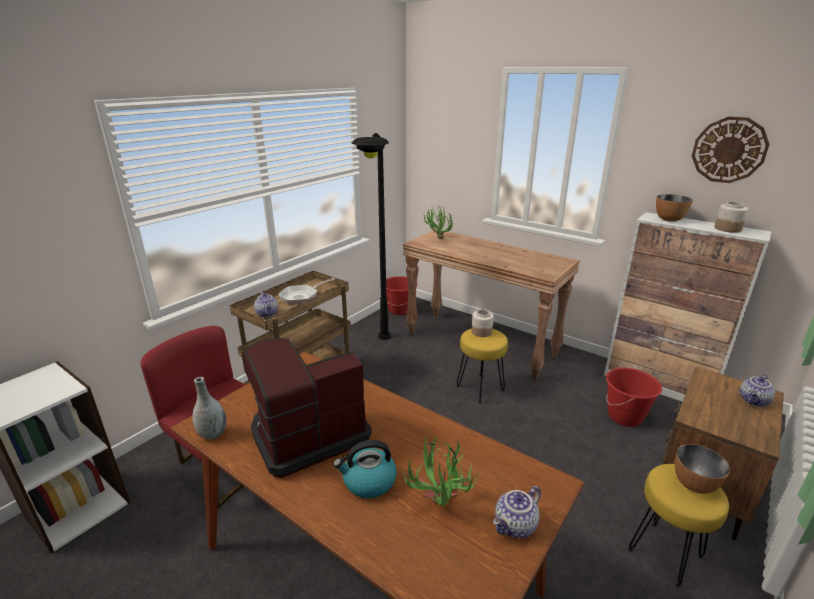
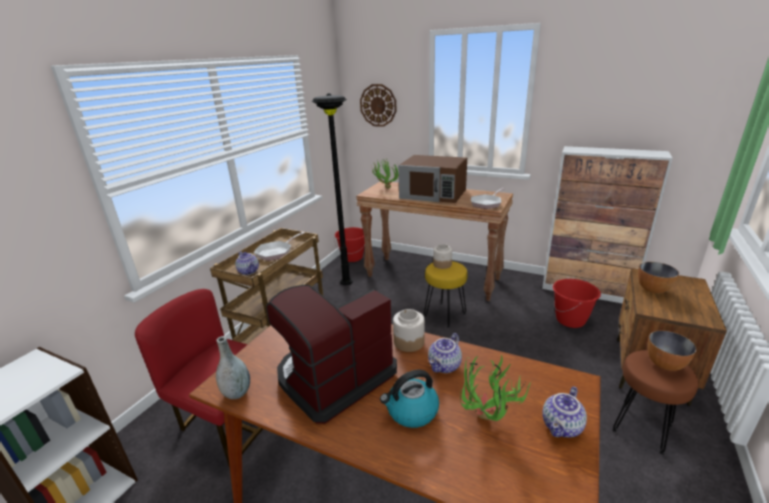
camera: 10 degrees left, 0 degrees up
(487, 251) = (433, 194): none -> brown microwave
(543, 269) = (487, 203): none -> frying pan
(664, 552) = (641, 427): yellow stool -> brown stool
(669, 219) = (587, 150): bowl -> bowl (652, 289)
(727, 228) = (635, 152): jar -> jar (408, 342)
(729, 150) = (629, 87): wall clock -> wall clock (378, 105)
(754, 401) = (687, 288): teapot -> teapot (445, 366)

